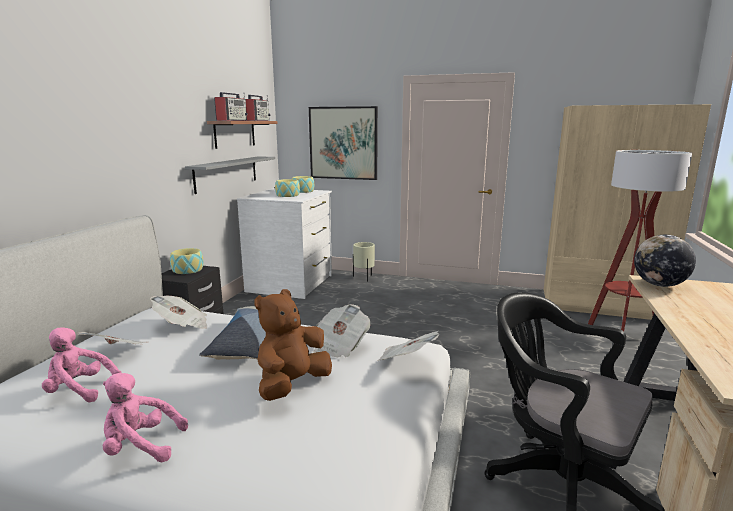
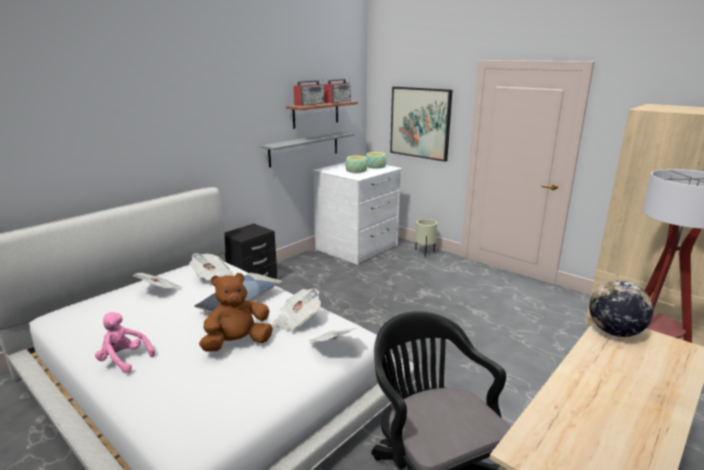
camera: 25 degrees right, 5 degrees up
(79, 390) = (122, 313): pink plush toy -> none
(187, 270) = (250, 230): bowl -> none

